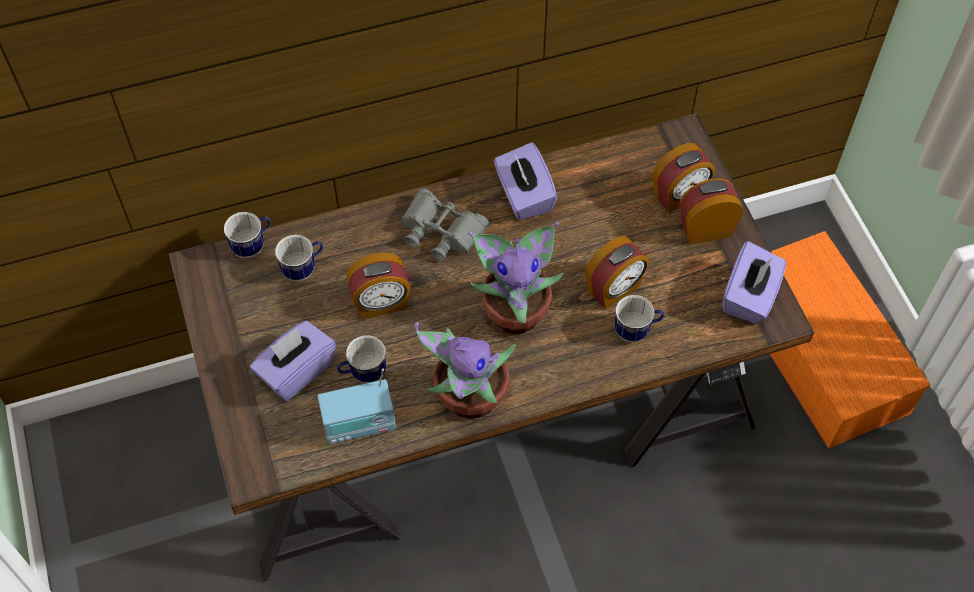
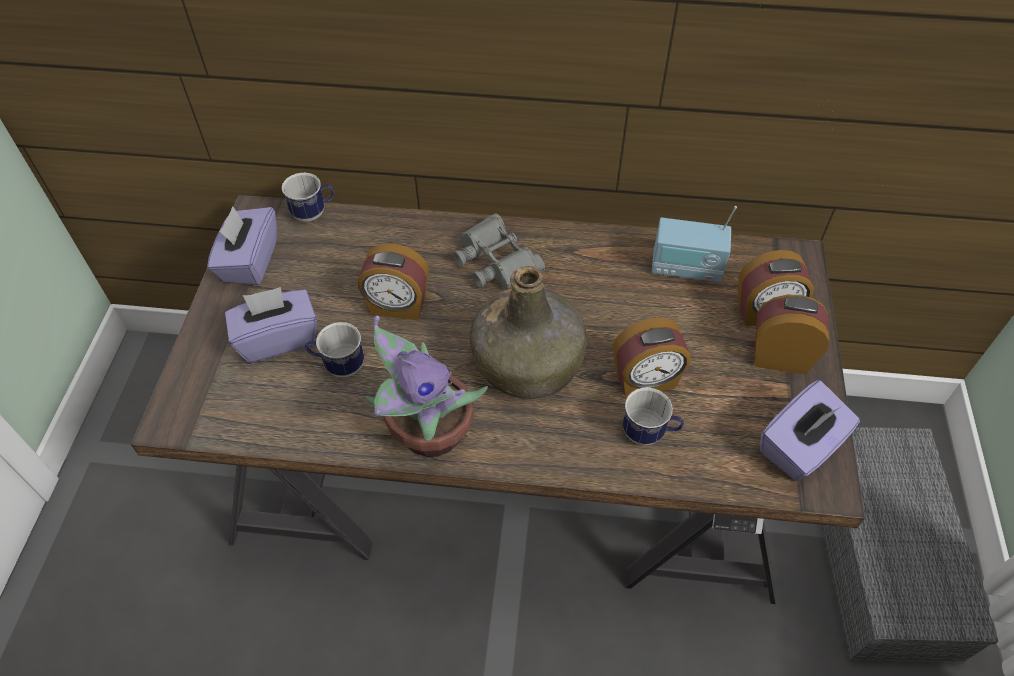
camera: 25 degrees right, 5 degrees down
(303, 268) = (346, 249): mug -> none
(359, 425) = (303, 414): radio -> radio (686, 269)
(516, 311) = (528, 363): potted plant -> green bottle
(523, 196) = (597, 257): purple tissue box -> purple tissue box (249, 262)
(823, 355) = (882, 558): orange storage box -> grey storage box

